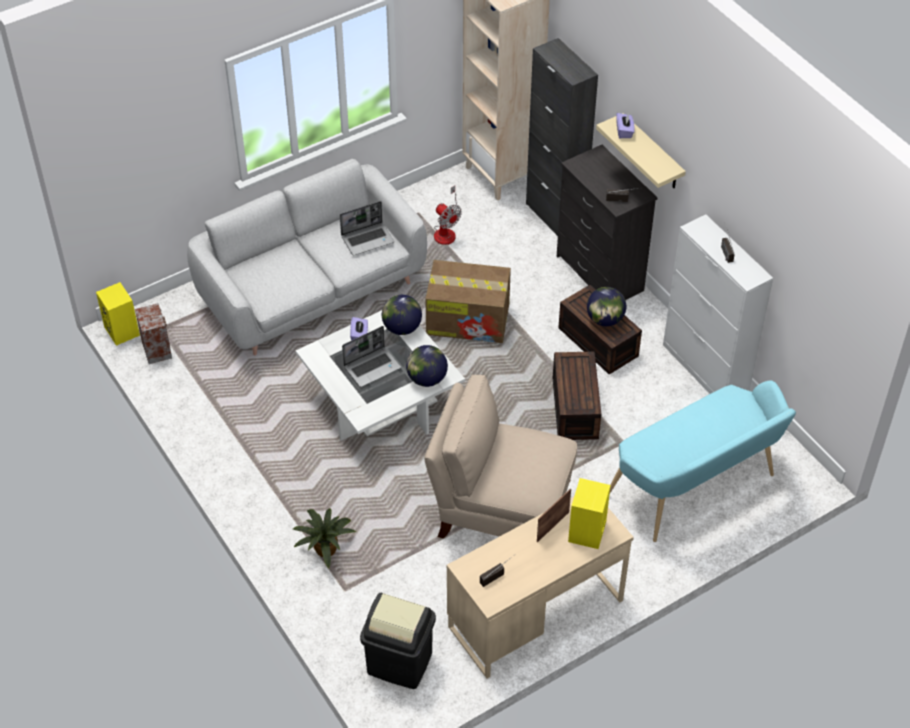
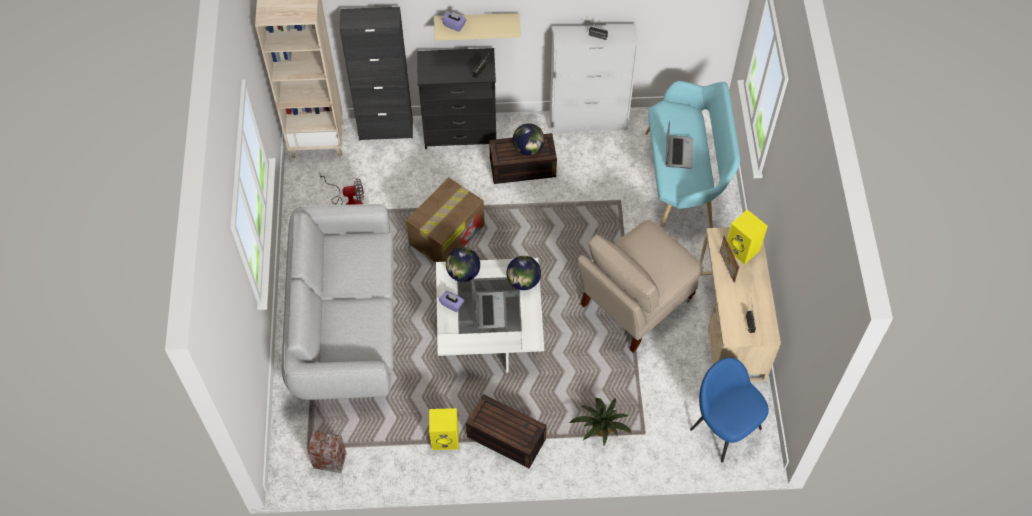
camera: 60 degrees left, 10 degrees up
(123, 331) = (291, 477): yellow speaker -> yellow speaker (446, 438)
(368, 239) = (360, 251): laptop -> laptop (678, 152)
(400, 662) = (724, 427): black trash can -> blue chair
(573, 407) = (571, 213): brown storage box -> brown storage box (504, 438)

